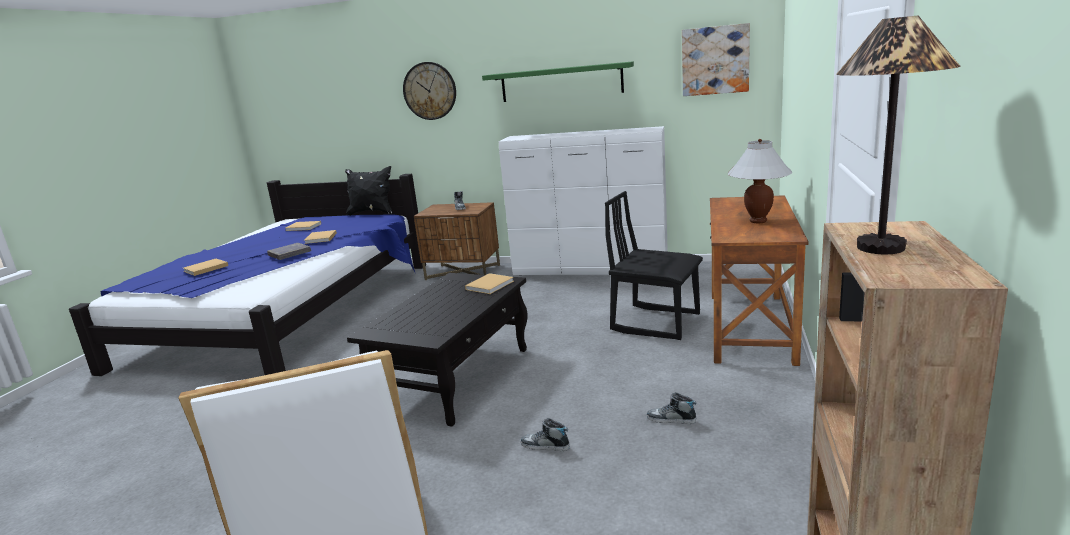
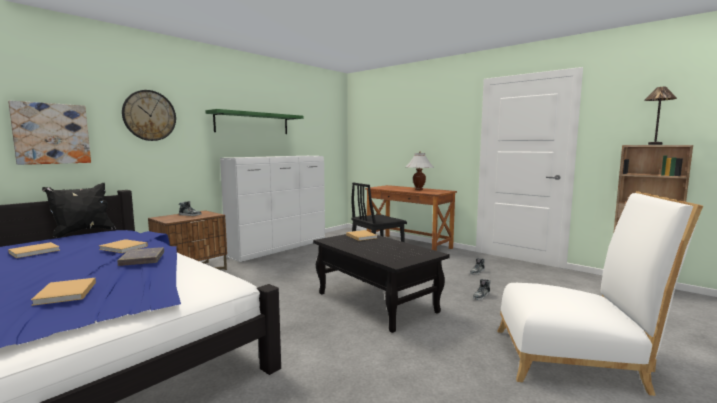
camera: 65 degrees left, 10 degrees down
(715, 60) = (325, 122): picture -> picture (51, 133)

